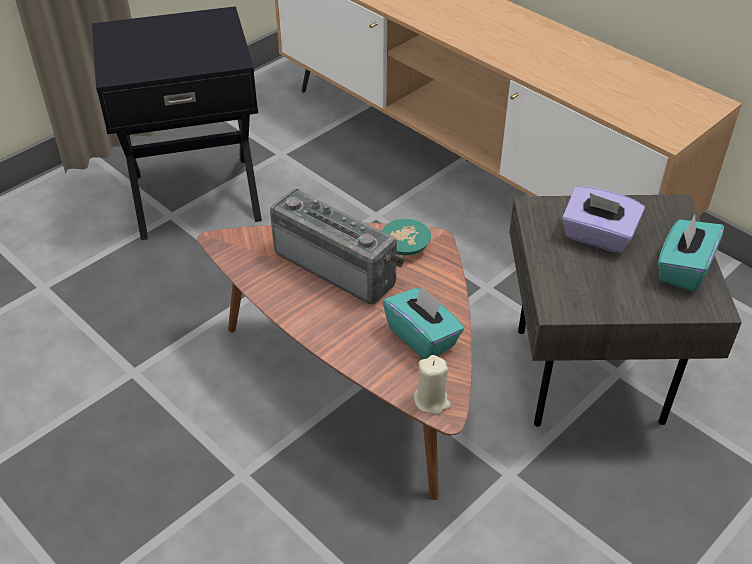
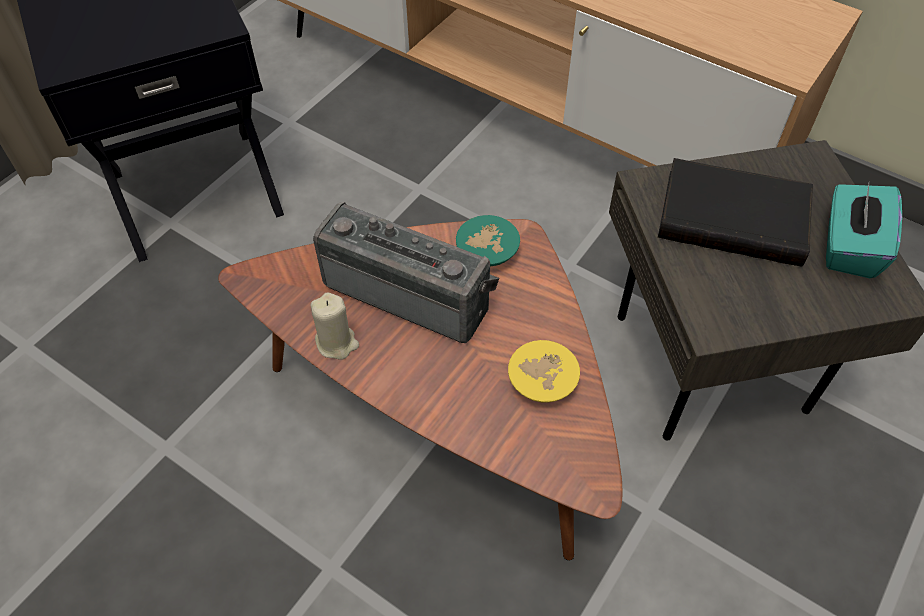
camera: 10 degrees left, 10 degrees up
(422, 337) = (539, 381): turquoise tissue box -> yellow bowl
(431, 401) = (573, 473): beige candle -> beige candle (337, 342)
(597, 237) = (734, 216): purple tissue box -> black book

